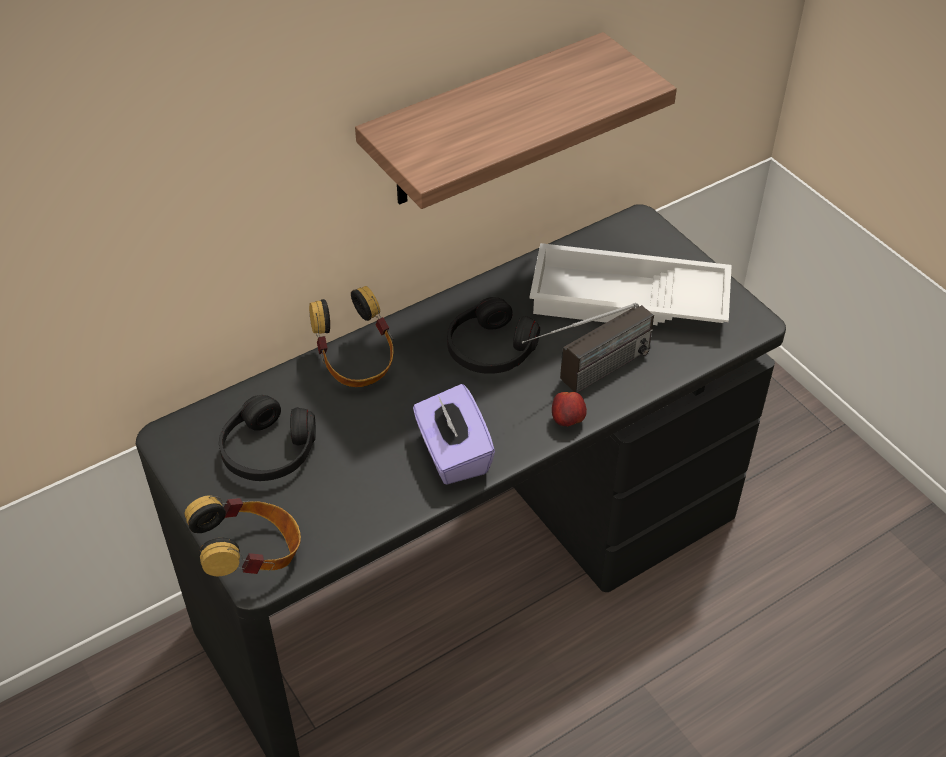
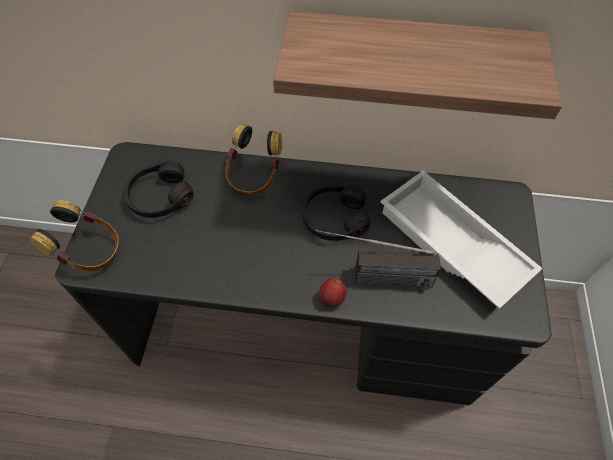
camera: 40 degrees right, 10 degrees up
(452, 454) = (246, 269): purple tissue box -> none

